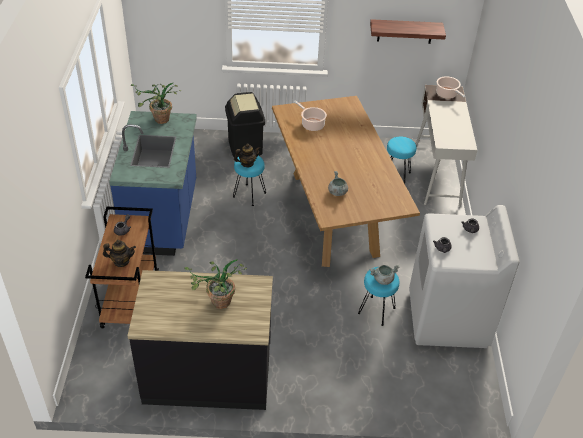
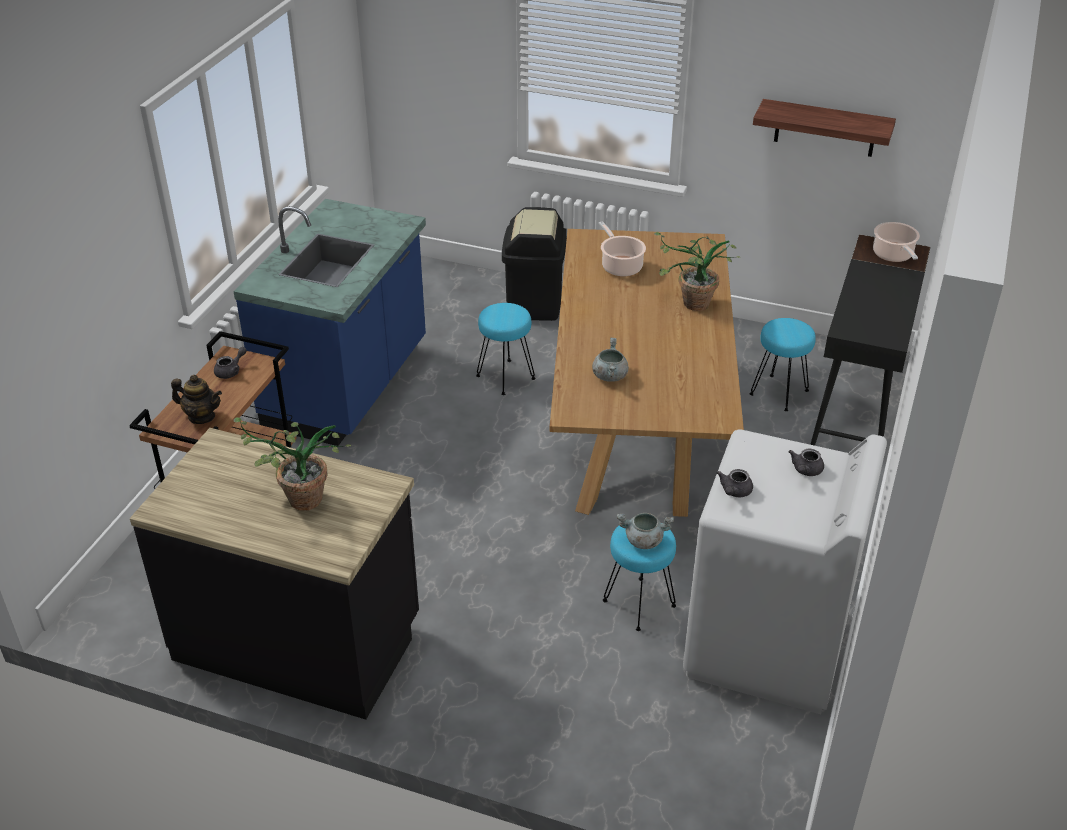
camera: 20 degrees right, 5 degrees down
(158, 120) = (358, 218): potted plant -> potted plant (689, 305)
(247, 163) = (499, 317): teapot -> none
(437, 173) = (858, 401): white desk -> black desk

